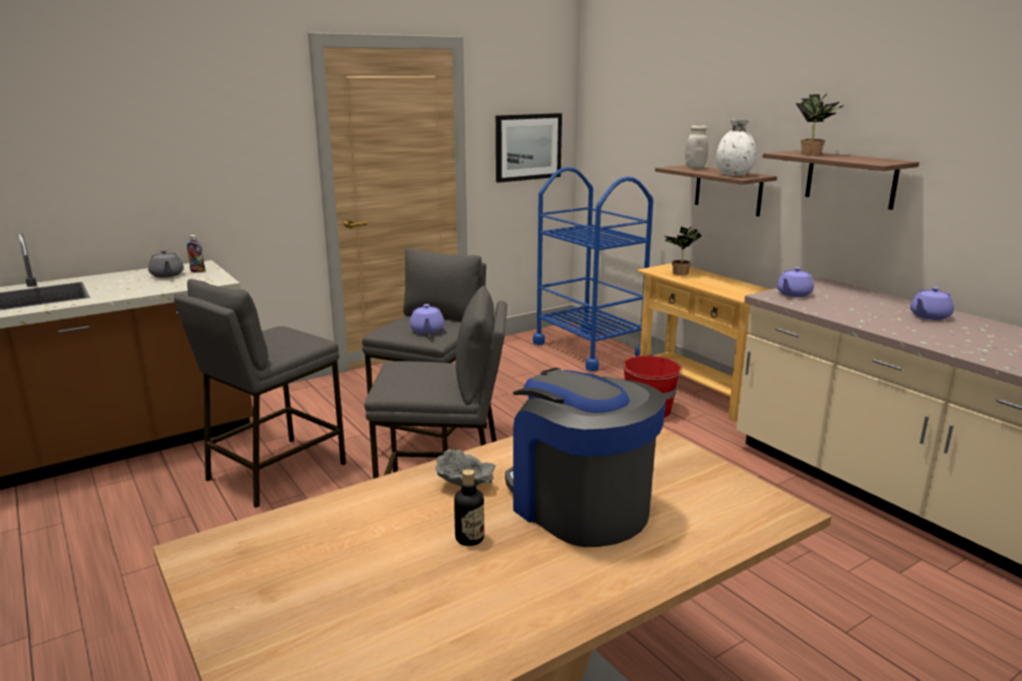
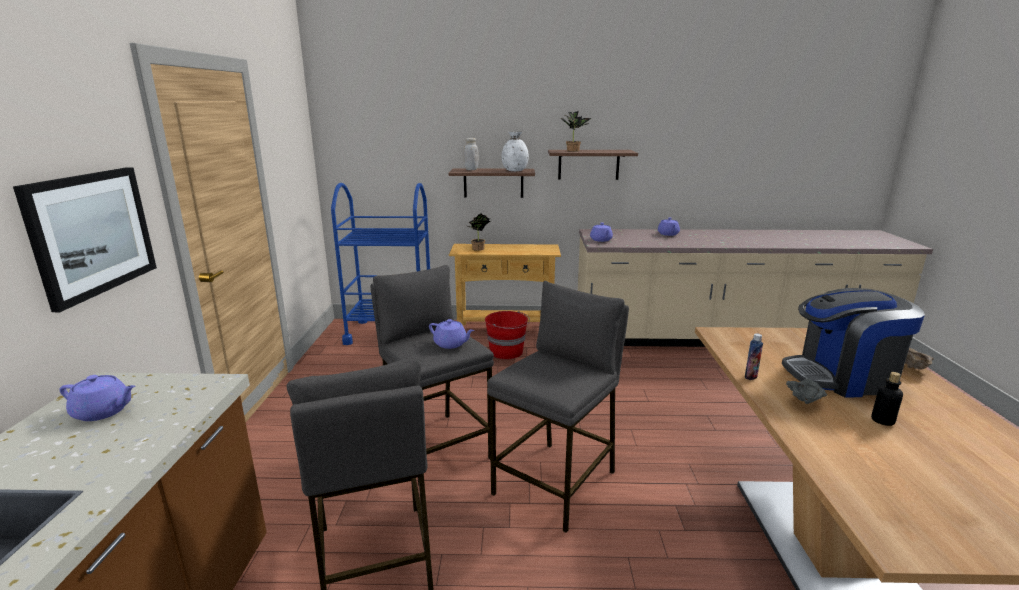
camera: 55 degrees left, 0 degrees up
(167, 275) = (103, 412): grey teapot -> purple teapot
(197, 271) = (135, 389): bottle -> bottle (750, 376)
(528, 147) = (295, 169): picture -> picture (92, 233)
(694, 559) = (912, 369): none -> beige bowl

